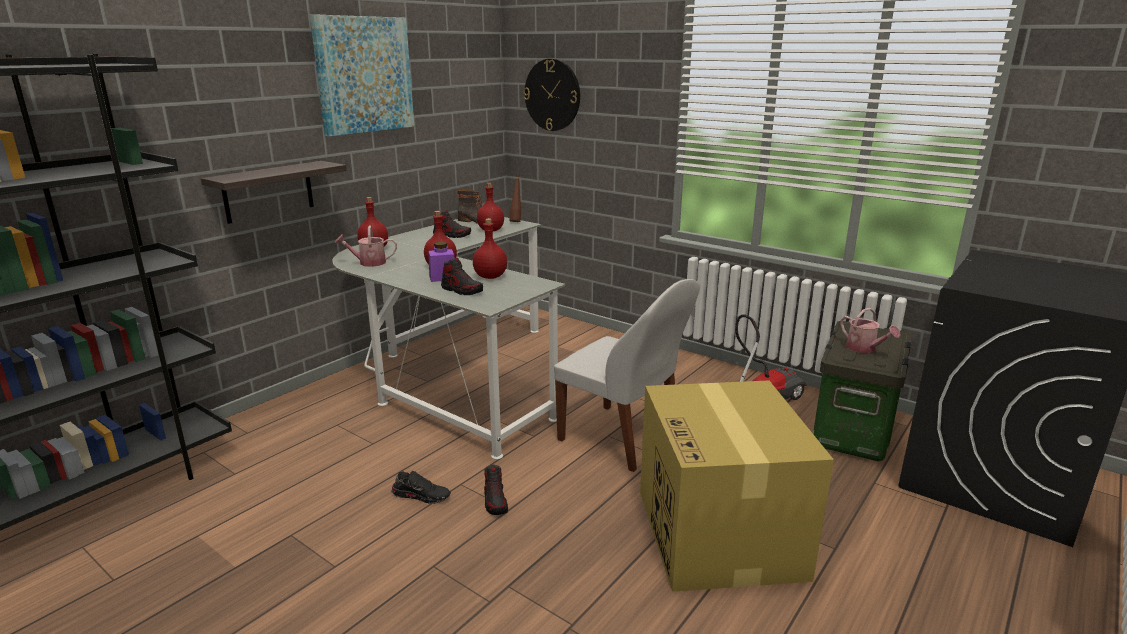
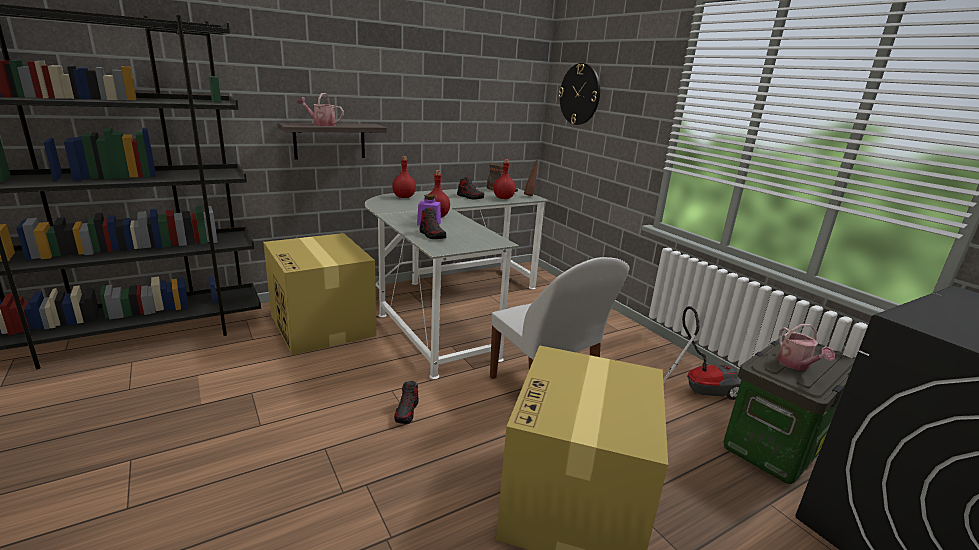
camera: 20 degrees right, 0 degrees up
(316, 433) = (323, 325): none -> cardboard box
(364, 75) = (420, 62): picture -> none
(368, 263) = (389, 205): watering can -> watering can (321, 124)
(422, 495) = (358, 390): black shoe -> none
(491, 277) = (465, 230): red bottle -> none

